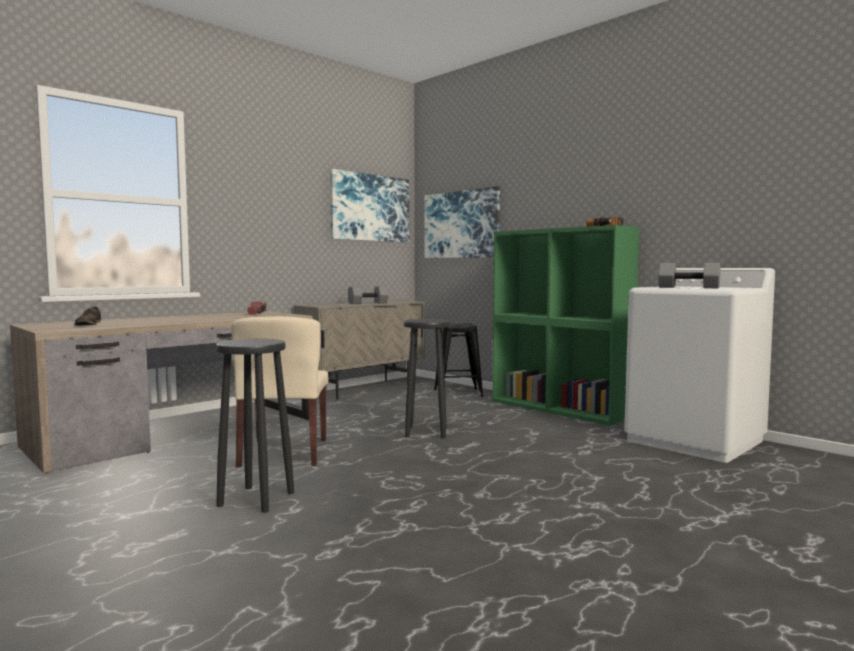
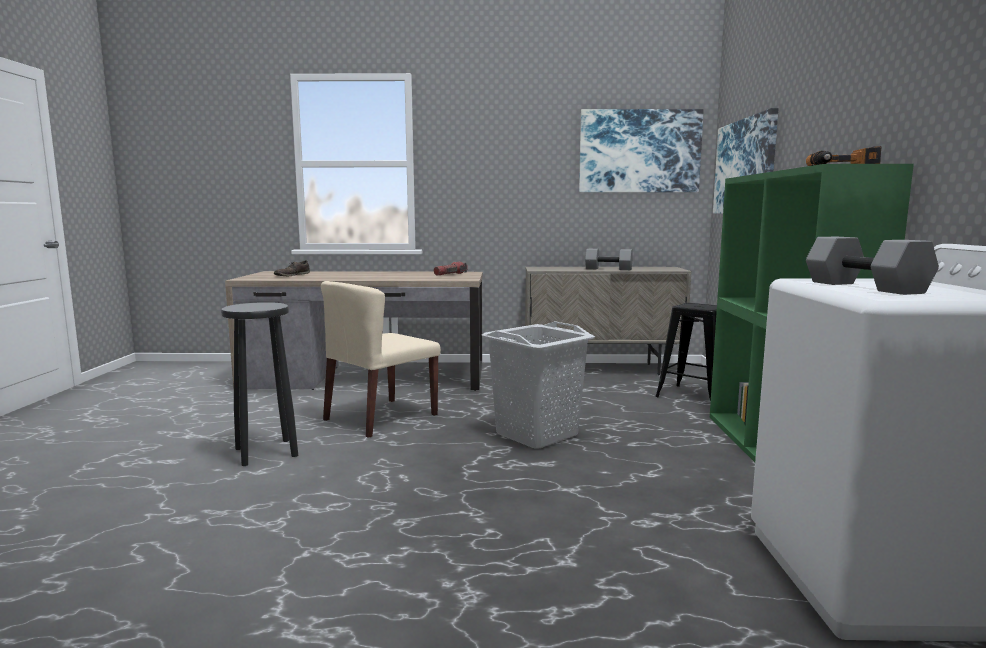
camera: 45 degrees right, 5 degrees up
(427, 432) = (537, 434): black stool -> grey laundry basket

